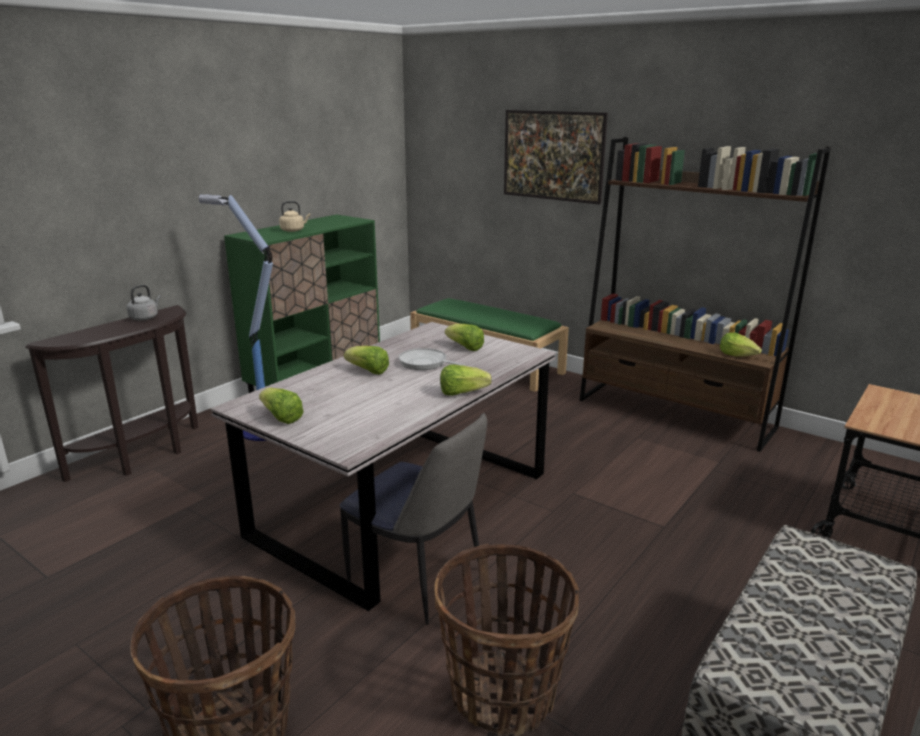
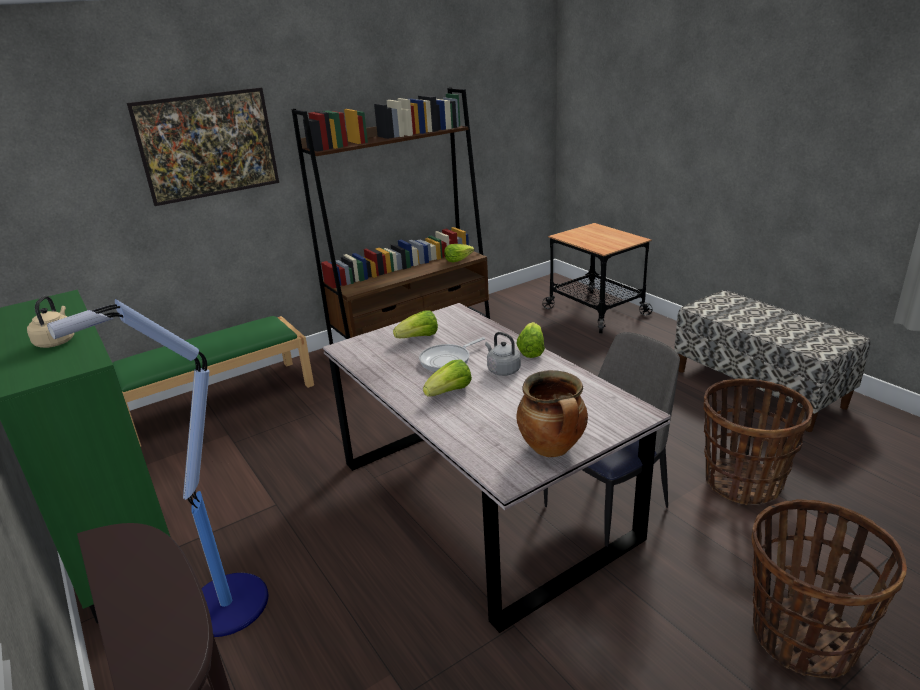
camera: 70 degrees left, 5 degrees up
(145, 318) = (122, 567): grey kettle -> grey kettle (502, 370)
(281, 418) = (553, 449): lettuce -> cooking pot

